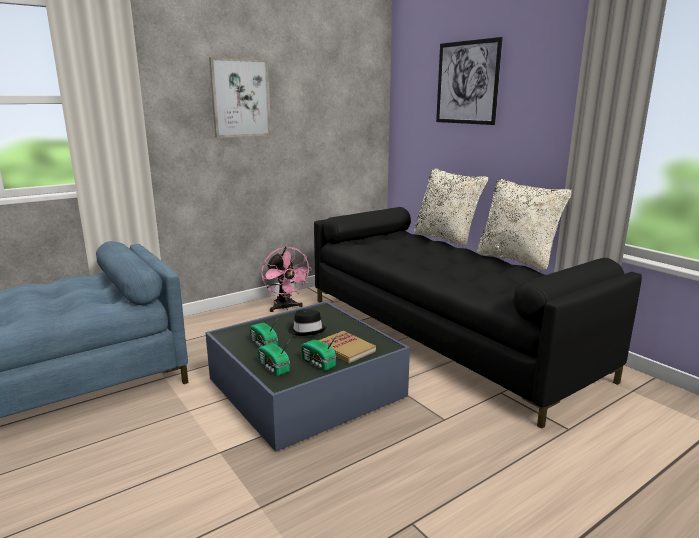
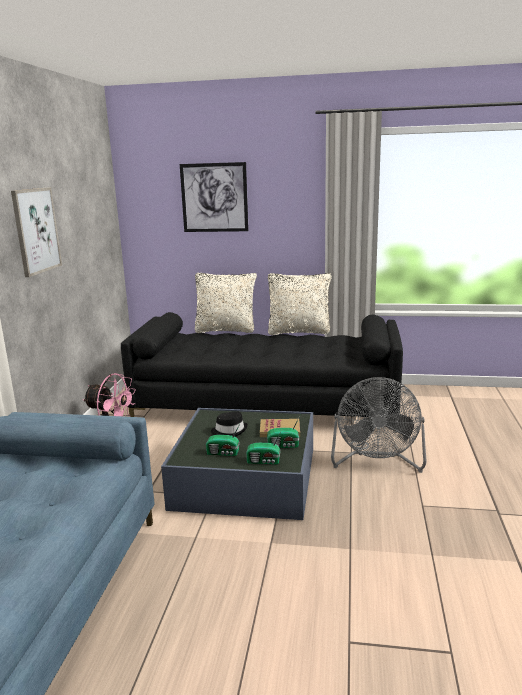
camera: 45 degrees left, 0 degrees up
(452, 441) = (373, 460): none -> grey fan

